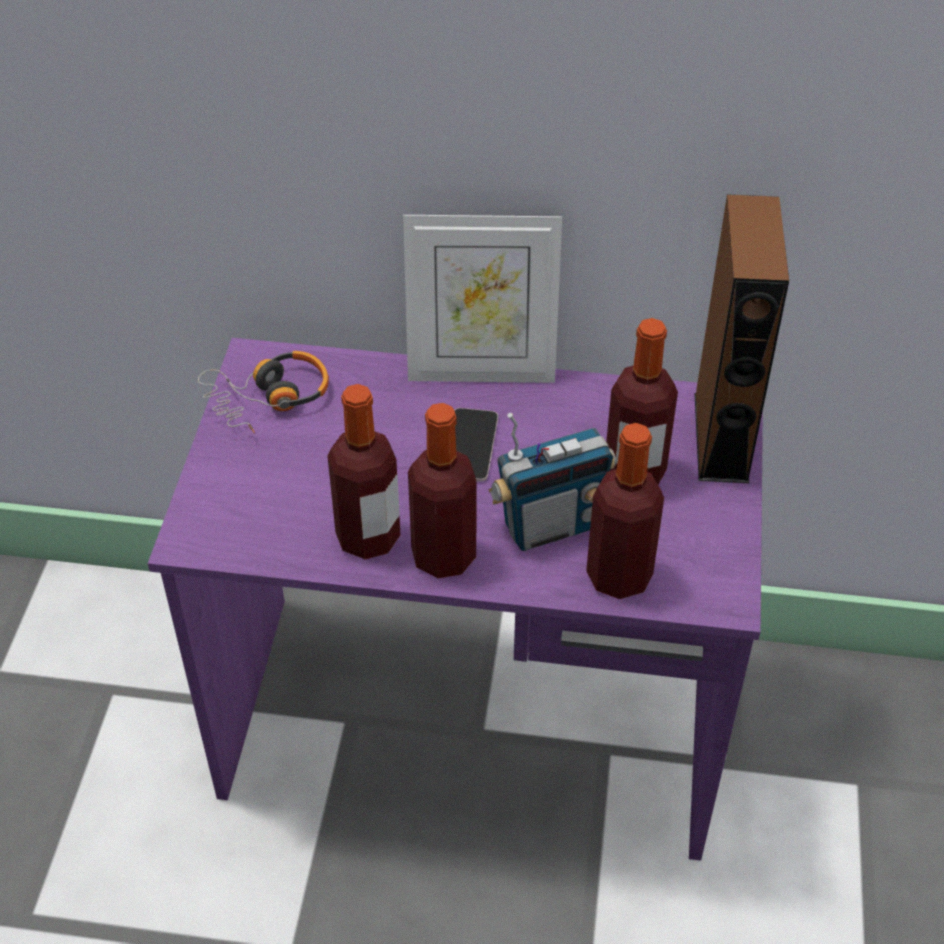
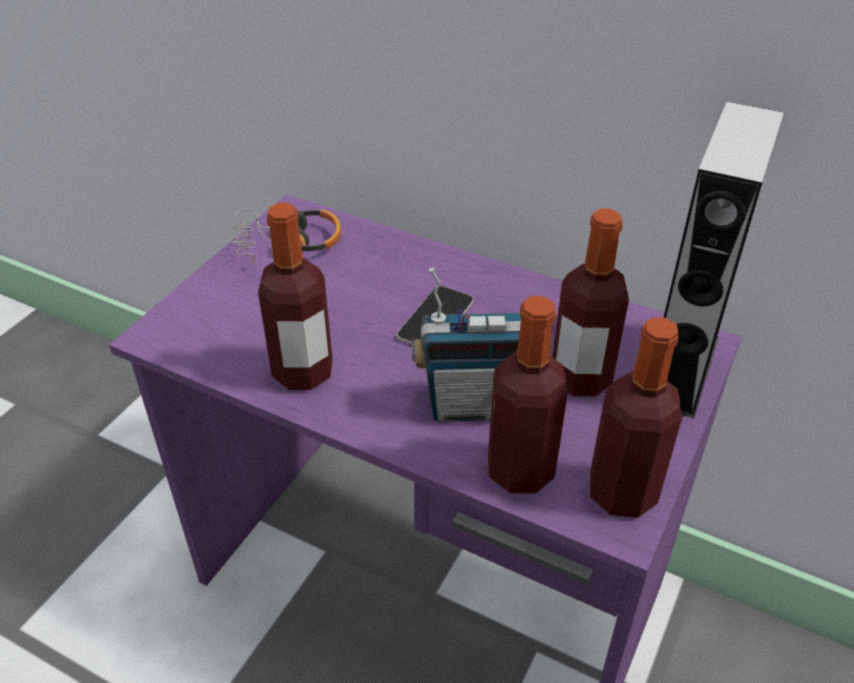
camera: 20 degrees right, 5 degrees down
(443, 556) = (361, 406): bottle -> bottle (622, 493)
(481, 371) = (478, 262): picture frame -> none
(721, 437) = (681, 368): brown speaker -> grey speaker

